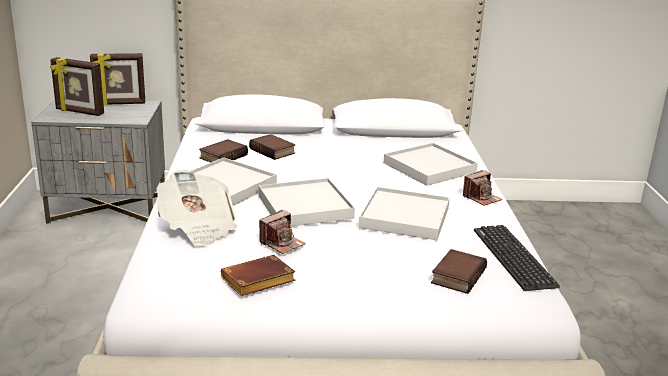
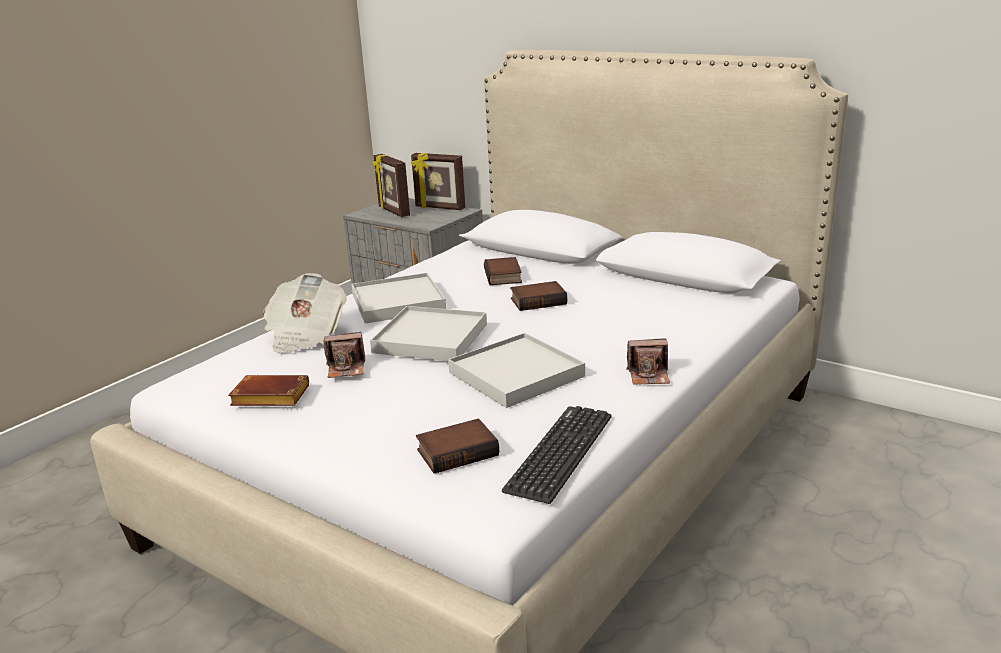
camera: 40 degrees right, 0 degrees up
(223, 156) = (447, 273): book -> book (538, 300)
(429, 167) = (646, 326): white tray -> none

